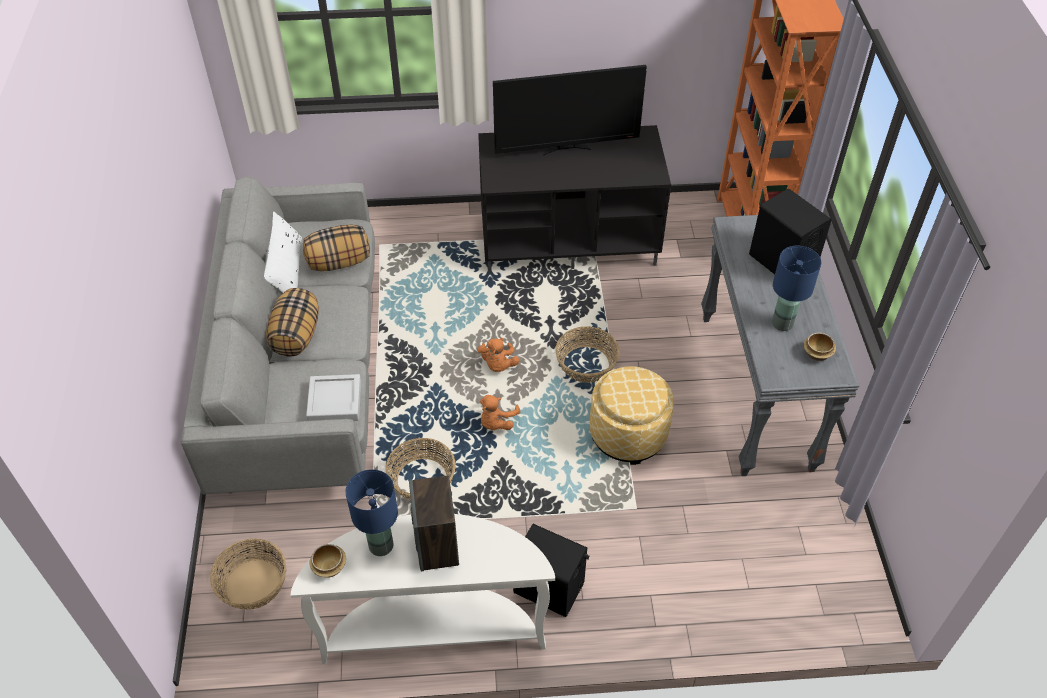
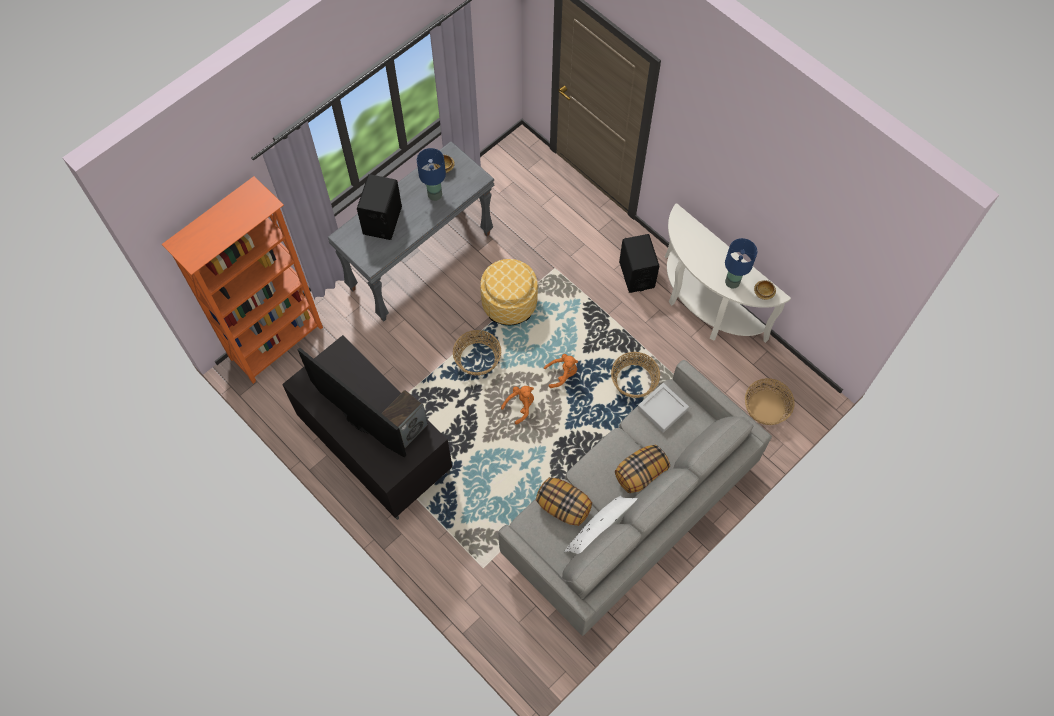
camera: 130 degrees left, 15 degrees up
(437, 545) = (708, 259): speaker -> speaker (407, 429)

